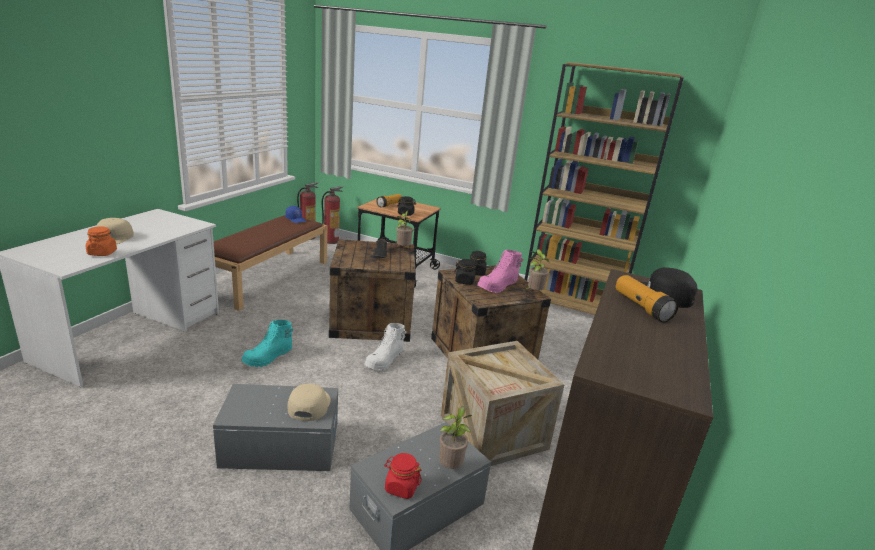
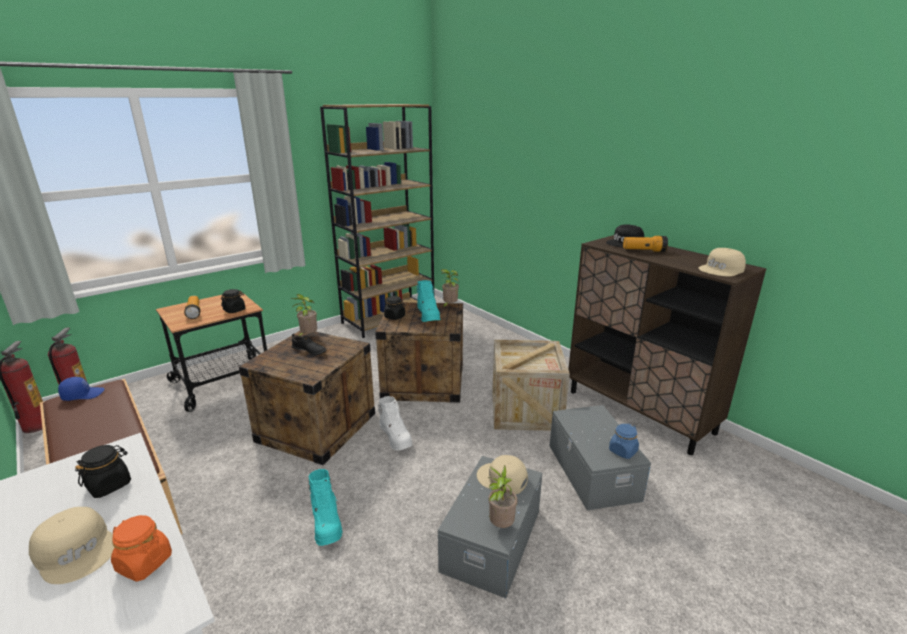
camera: 60 degrees left, 0 degrees up
(401, 487) = (623, 451): red jar -> blue jar
(451, 467) = (605, 423): potted plant -> potted plant (500, 525)
(465, 281) = (408, 326): black jar -> black jar (109, 485)
(498, 286) = (428, 315): pink boot -> turquoise boot
(632, 367) = (722, 270): none -> beige cap

